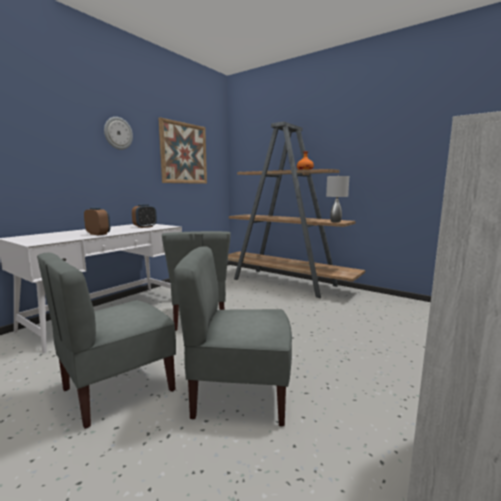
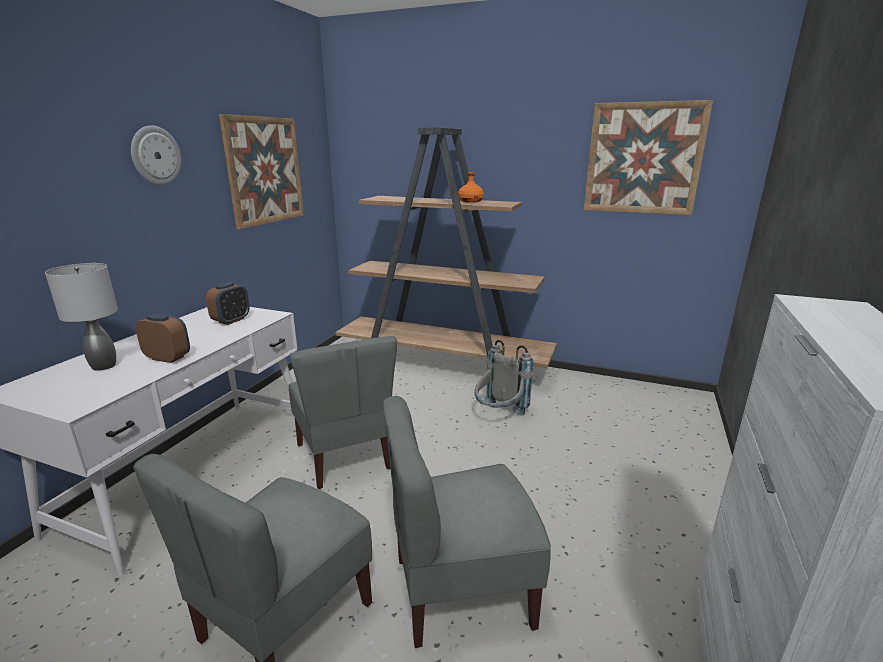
camera: 15 degrees left, 10 degrees up
(312, 310) = (499, 416): none -> grey backpack
(335, 222) = (521, 283): grey table lamp -> grey table lamp (105, 366)
(425, 136) = (643, 159): none -> picture

